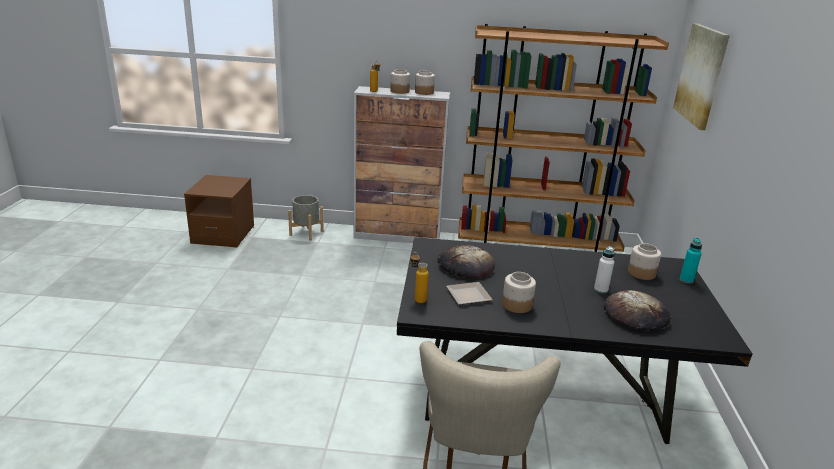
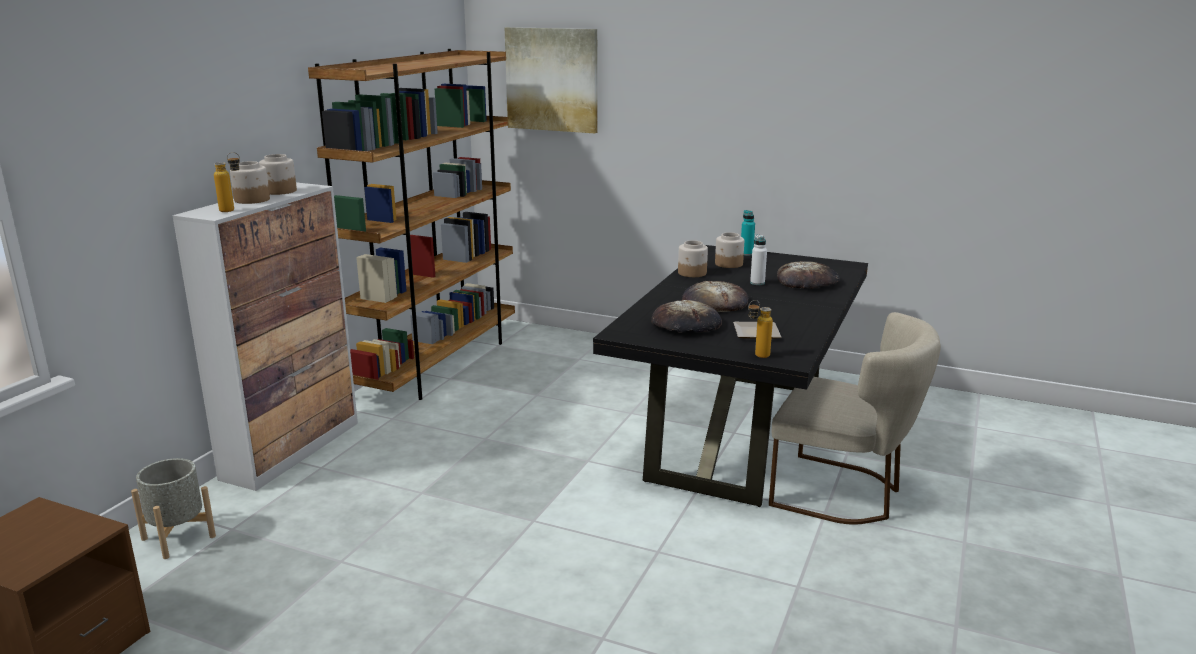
camera: 70 degrees left, 5 degrees down
(516, 305) = (781, 317): jar -> jar (692, 273)
(528, 273) = (715, 302): none -> bread

